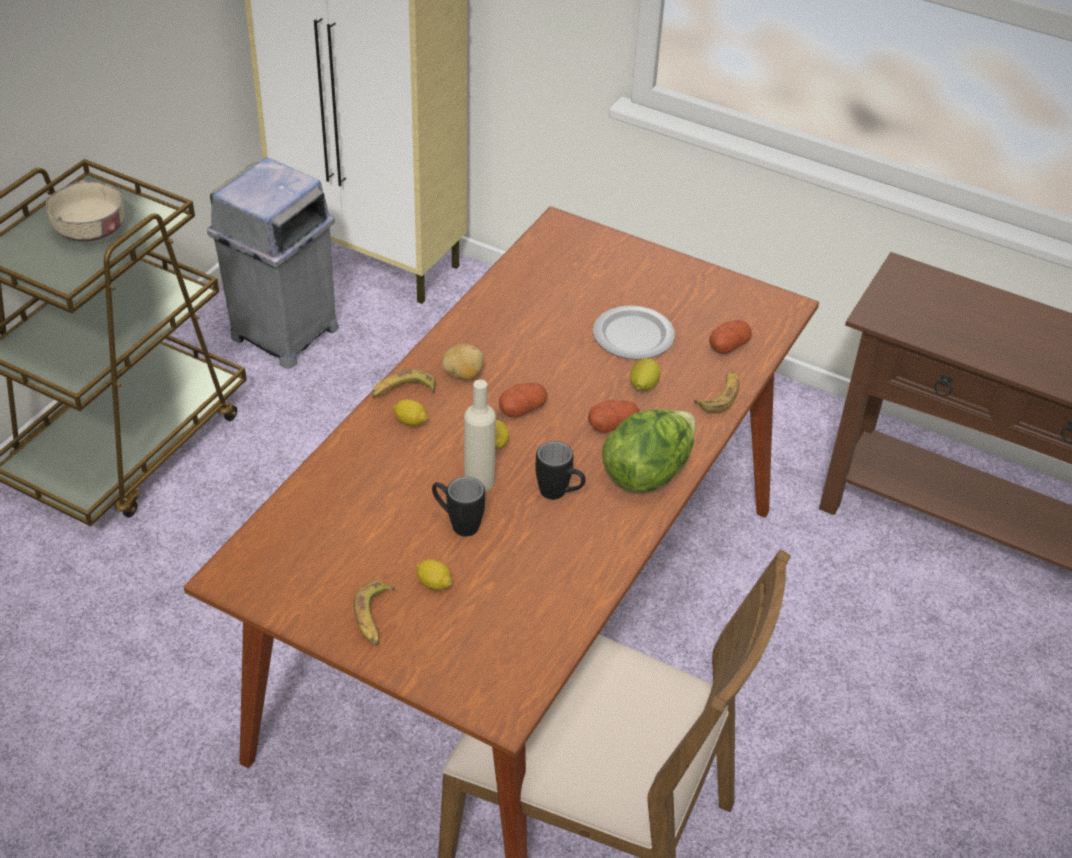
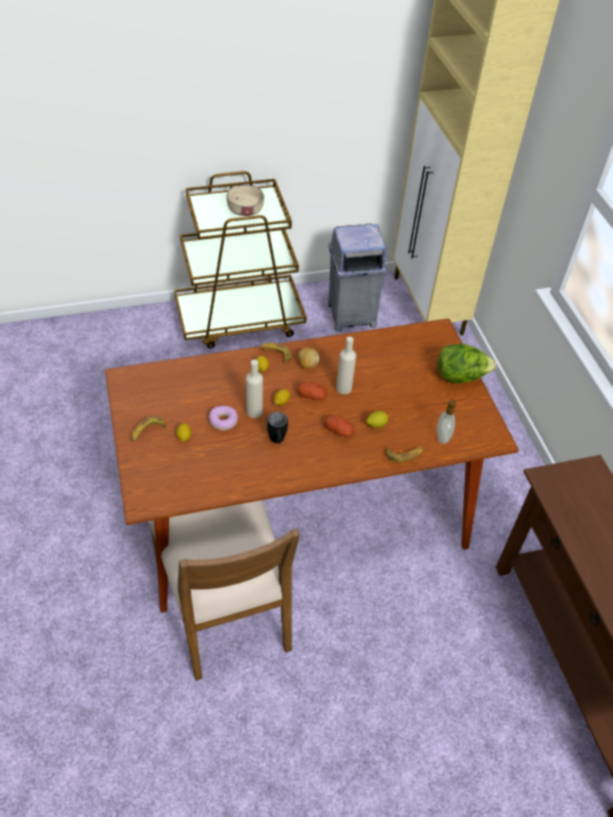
camera: 45 degrees right, 5 degrees up
(457, 523) = (223, 421): black mug -> donut
(547, 371) = (343, 388): none -> beige bottle
(633, 337) = (403, 401): plate -> none
(647, 472) = (325, 461): lettuce -> lettuce (460, 376)
(729, 346) = (442, 436): potato -> soap dispenser

